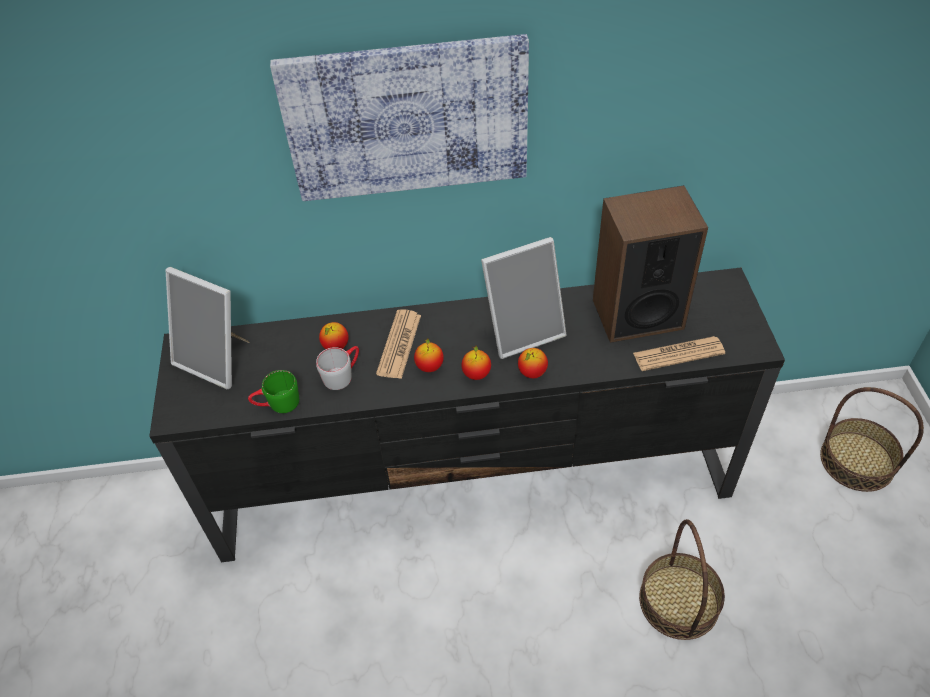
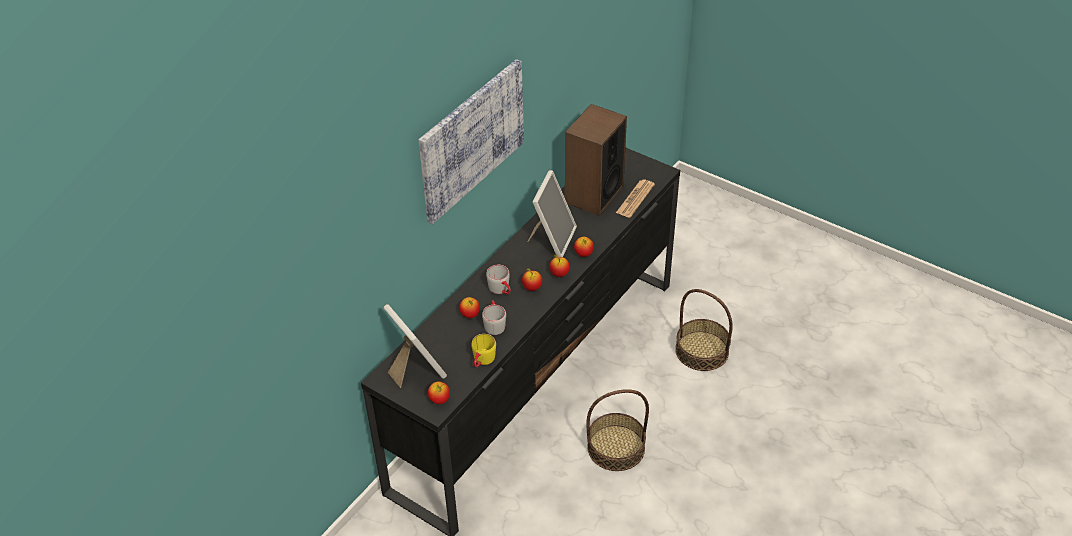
camera: 50 degrees left, 5 degrees down
(189, 410) = (439, 400): none -> apple
(217, 359) = (415, 369): picture frame -> picture frame turned 105 degrees counterclockwise
(277, 404) = (482, 361): green mug -> yellow mug
(399, 344) = (501, 290): newspaper -> grey mug
(857, 461) = (703, 225): basket -> basket (616, 447)

